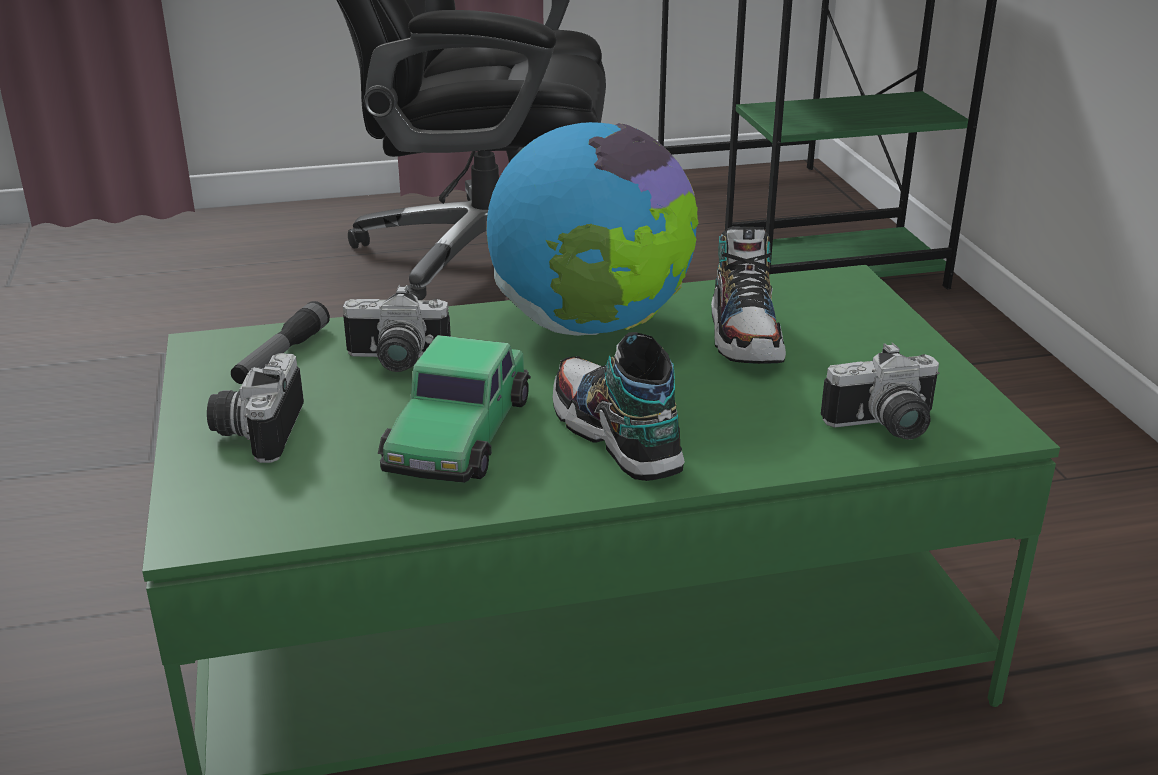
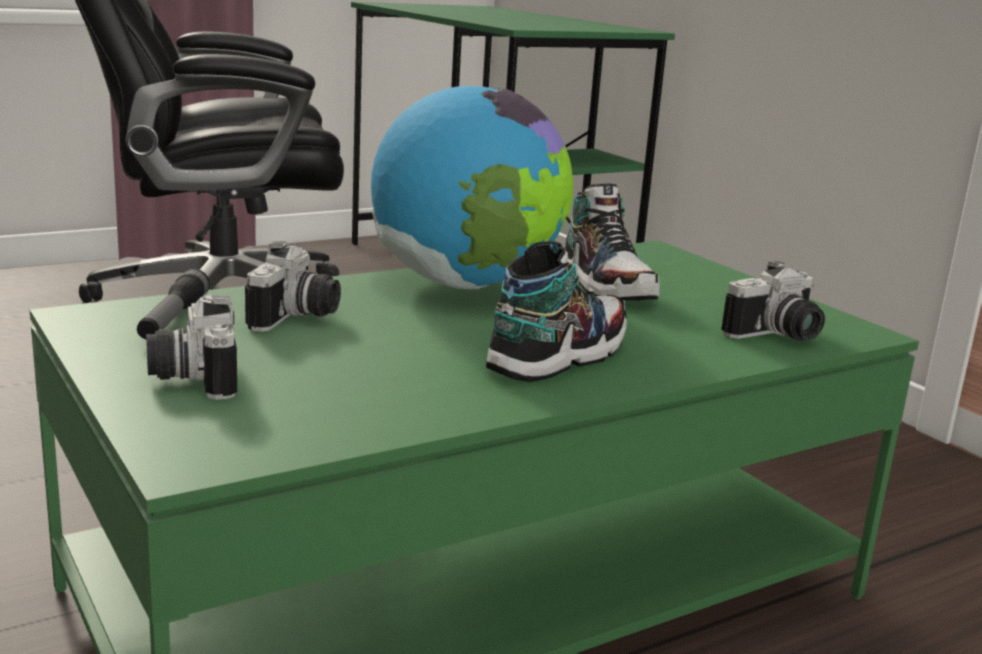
camera: 20 degrees left, 10 degrees down
(395, 362) = (298, 317): camera -> camera turned 60 degrees counterclockwise
(458, 434) = (407, 364): toy car -> none
(615, 436) = (558, 356): shoe -> shoe turned 90 degrees clockwise

